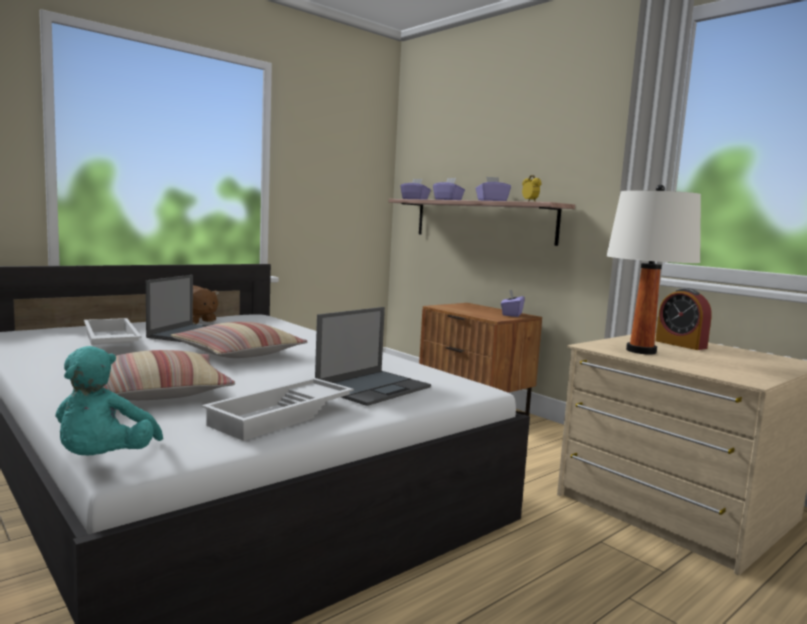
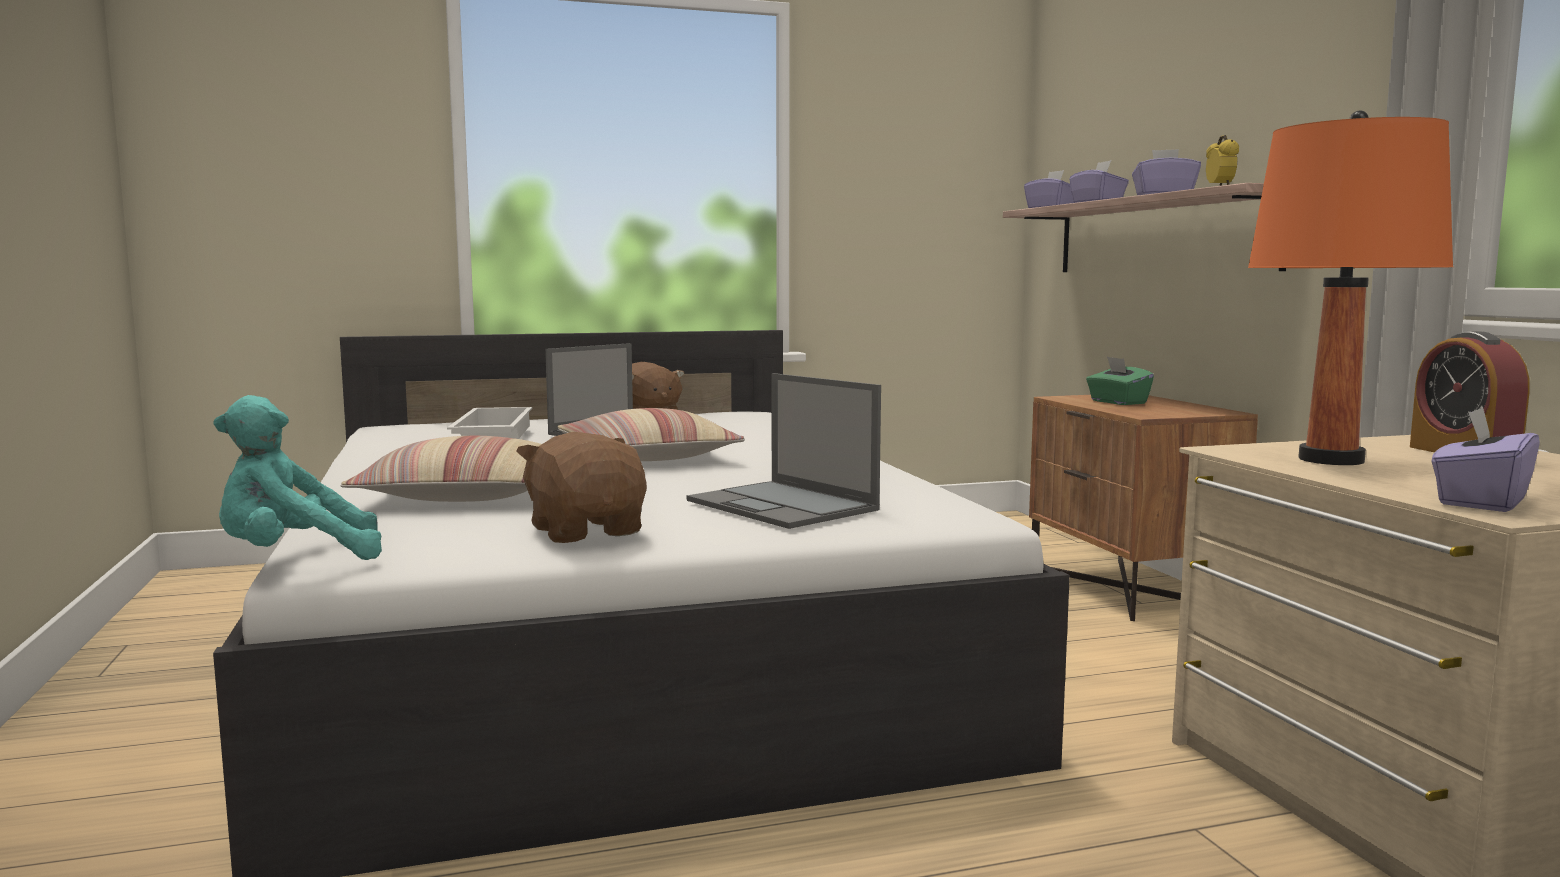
camera: 25 degrees right, 0 degrees up
(104, 461) = (295, 559): turquoise plush toy -> turquoise plush toy turned 45 degrees clockwise
(282, 416) = (587, 531): white tray -> brown plush toy
(374, 387) = (783, 505): laptop -> laptop turned 75 degrees clockwise
(469, 309) = (1117, 402): none -> green tissue box
(511, 314) = (1193, 410): purple tissue box -> purple tissue box (1480, 501)
(641, 351) = (1331, 460): white table lamp -> orange table lamp

